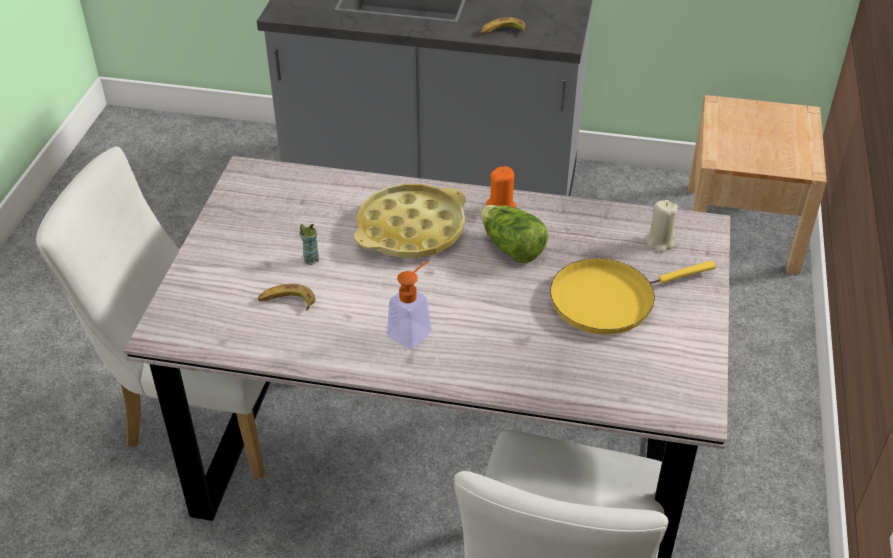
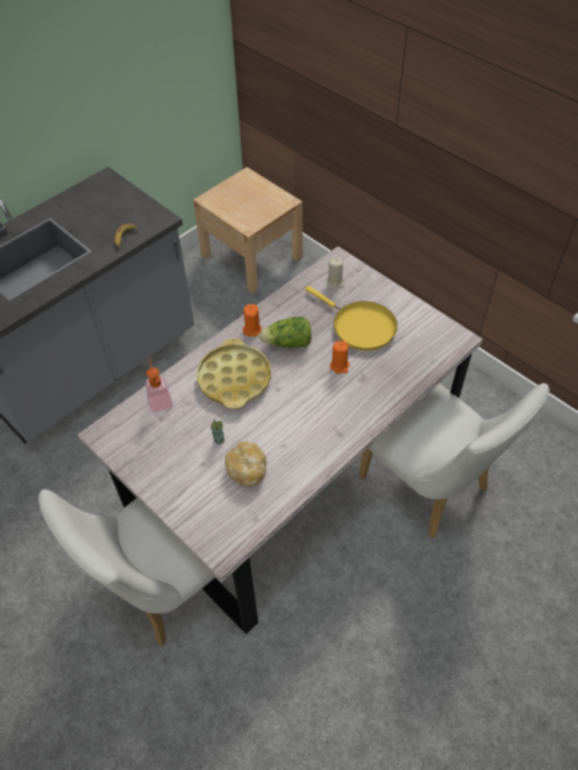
camera: 55 degrees left, 10 degrees up
(287, 302) = (247, 469): banana -> bread
(414, 330) = (319, 420): soap dispenser -> soap dispenser (159, 399)
(520, 310) = (339, 366): none -> orange candle
(608, 299) = (360, 326): yellow frying pan -> yellow frying pan turned 60 degrees counterclockwise

